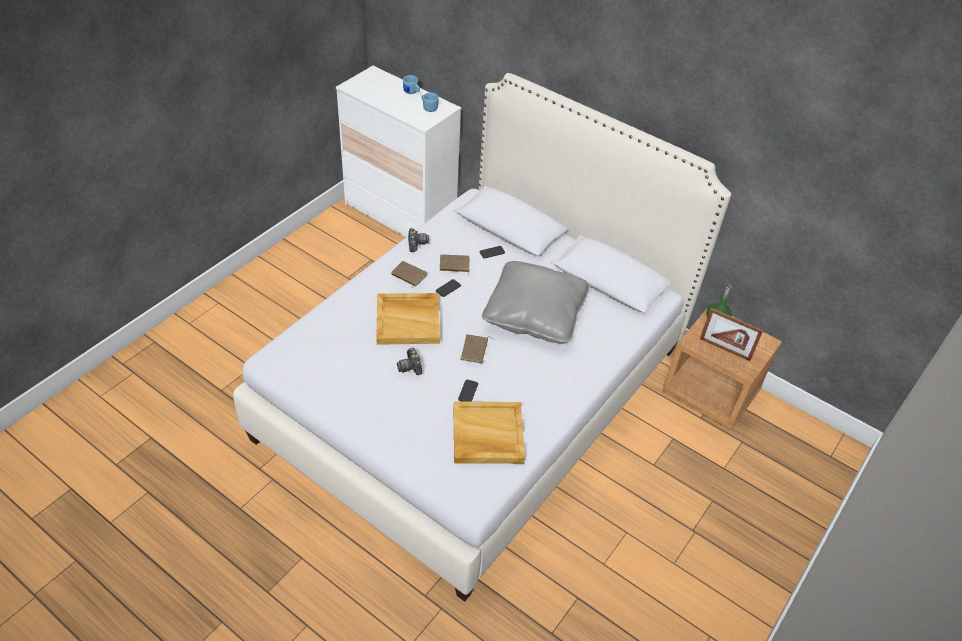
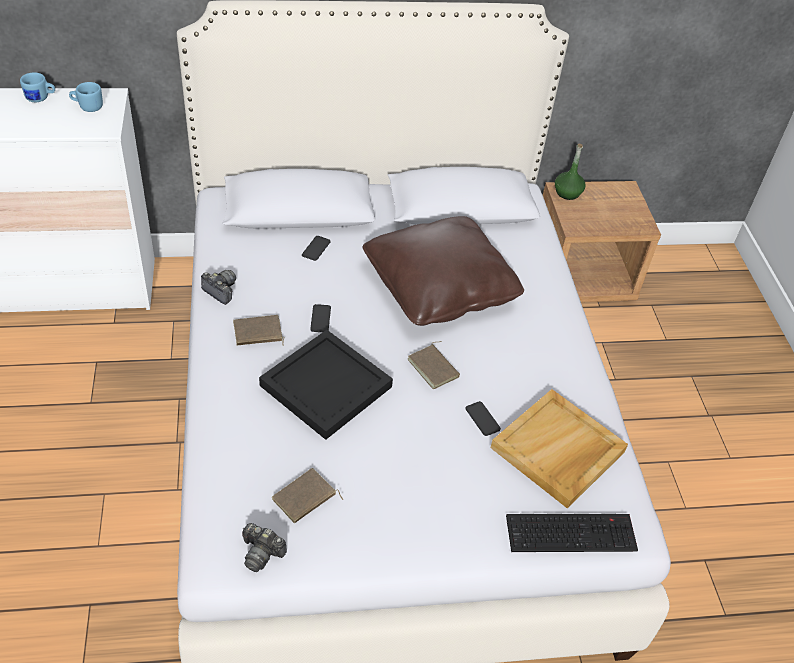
camera: 45 degrees left, 0 degrees up
(408, 320) = (326, 385): beige tray -> black tray
(410, 367) = (394, 437): camera -> camera (261, 553)
(441, 474) = (572, 531): none -> keyboard
(454, 265) = (294, 288): brown book -> brown book (305, 499)
(534, 314) = (439, 288): grey pillow -> brown pillow
(725, 349) = (606, 216): picture frame -> none

